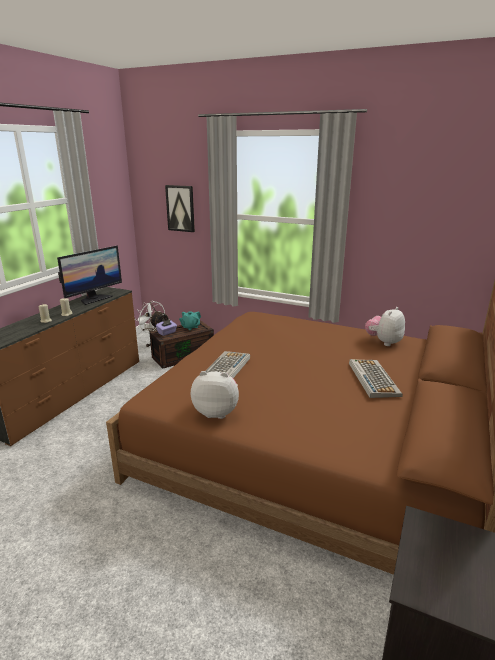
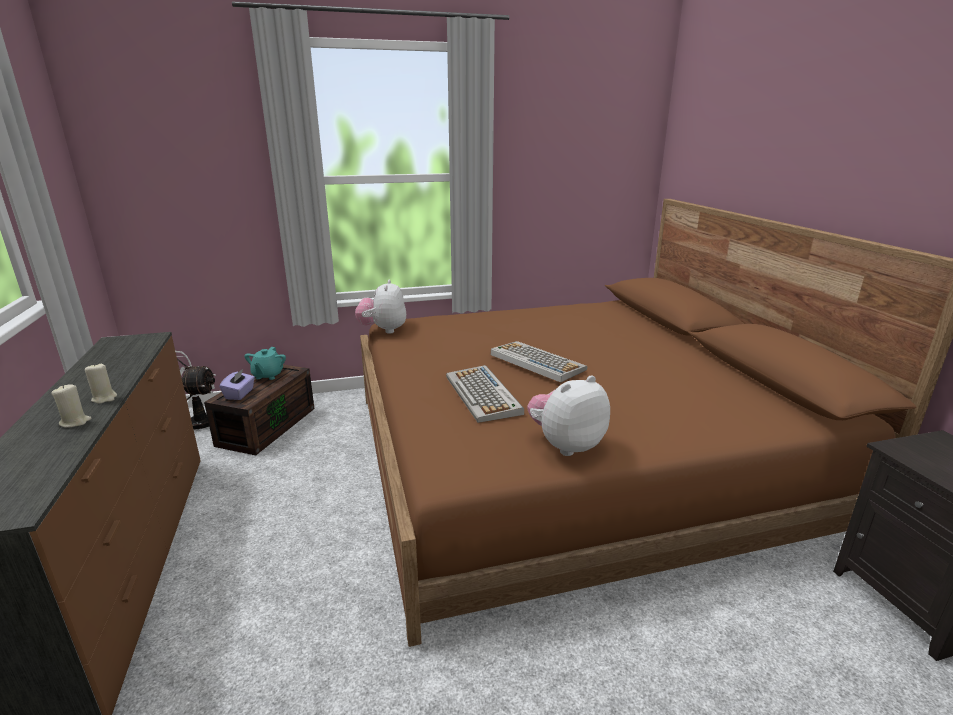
camera: 40 degrees left, 0 degrees up
(94, 299) = (117, 360): monitor -> none
(180, 208) = (200, 176): picture -> none
(372, 378) = (639, 349): keyboard -> keyboard (536, 362)
(384, 342) = (582, 313): plush toy -> plush toy (383, 330)

